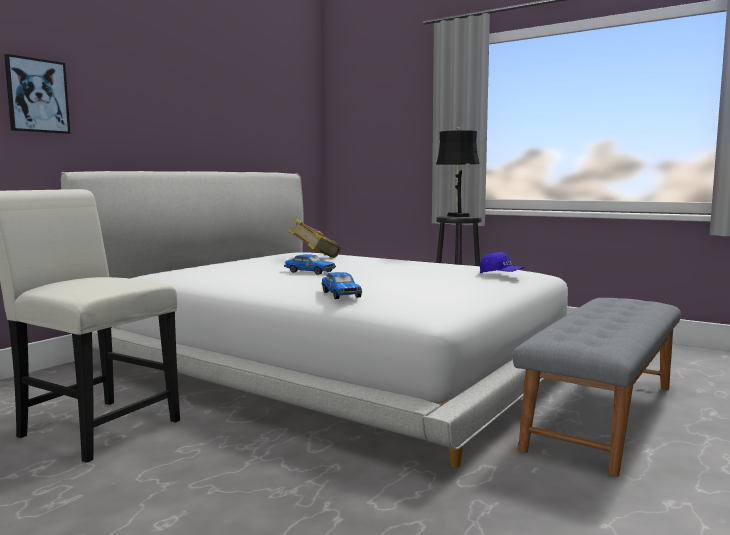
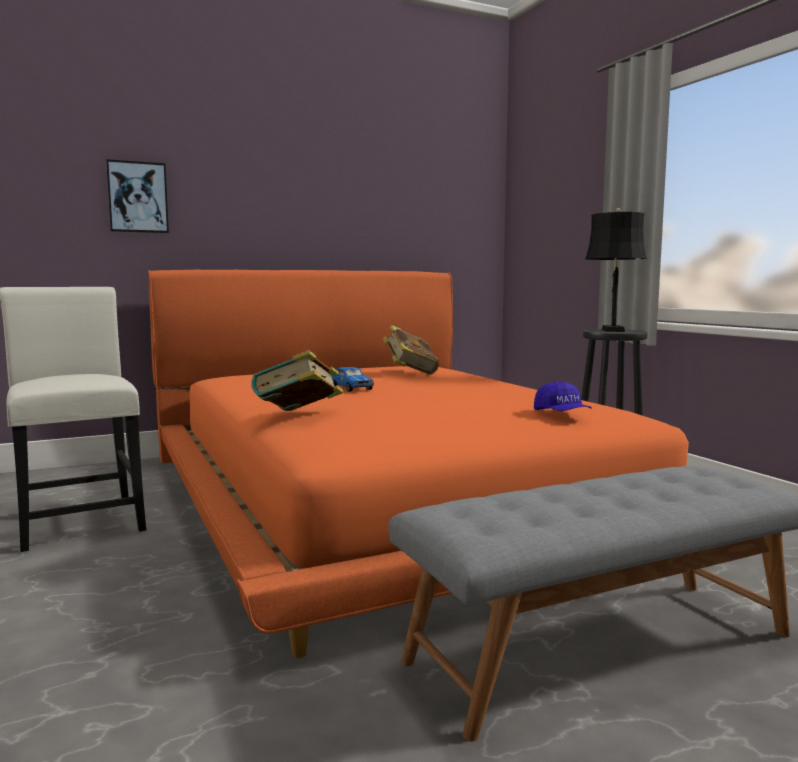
camera: 30 degrees right, 0 degrees up
(336, 360) = (388, 497): white bed -> orange bed
(340, 294) = (299, 416): toy car -> book

